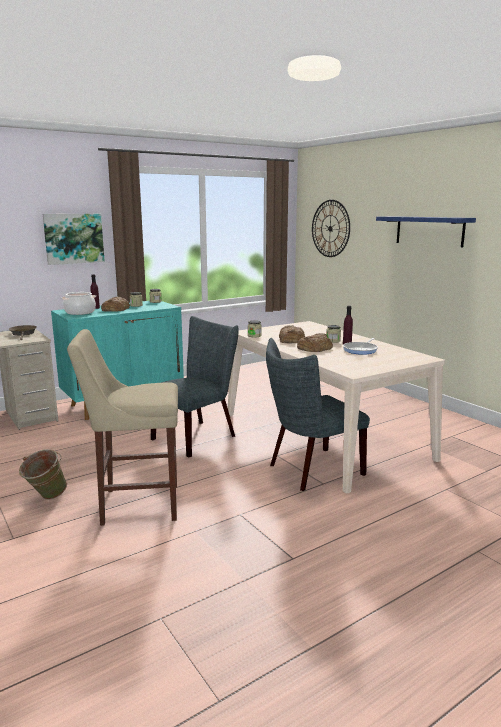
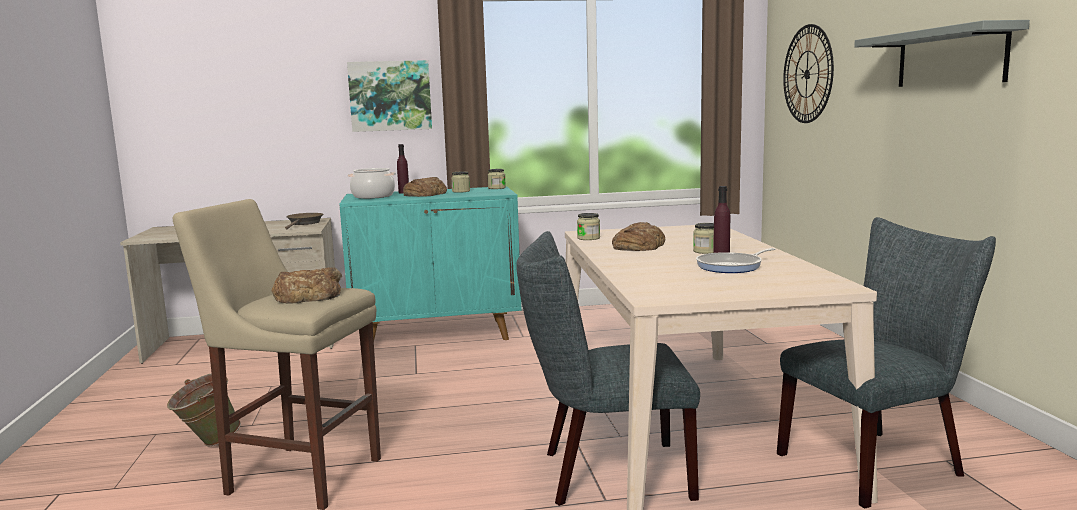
camera: 25 degrees right, 5 degrees down
(198, 436) = (487, 393): grey chair -> grey chair (878, 463)
(315, 347) = (655, 258): bread -> bread (308, 295)
(429, 231) = (950, 57): blue shelf -> grey shelf

